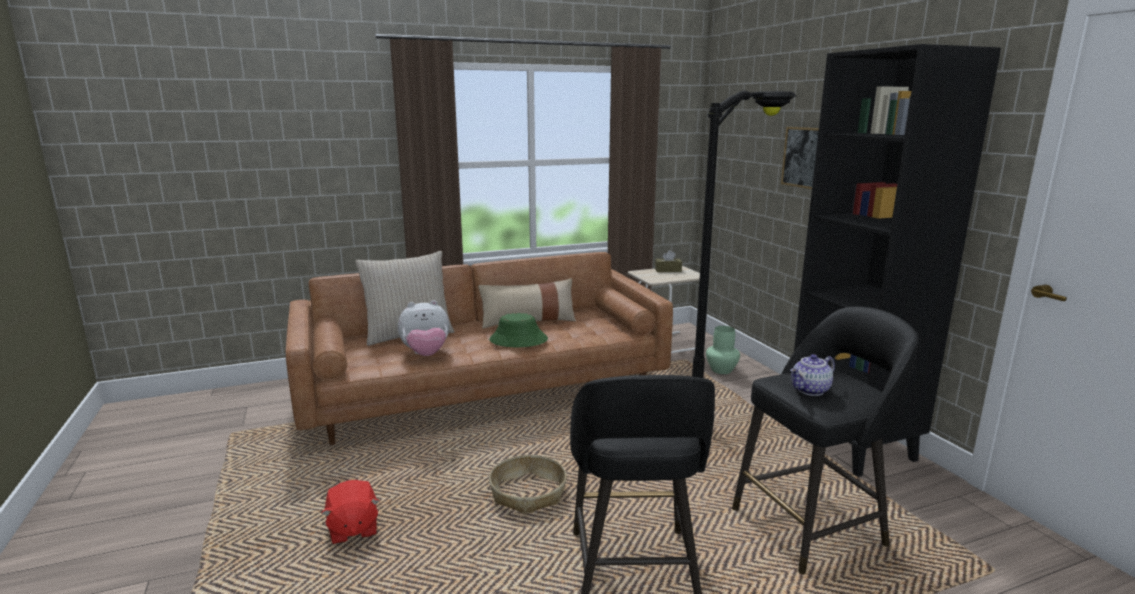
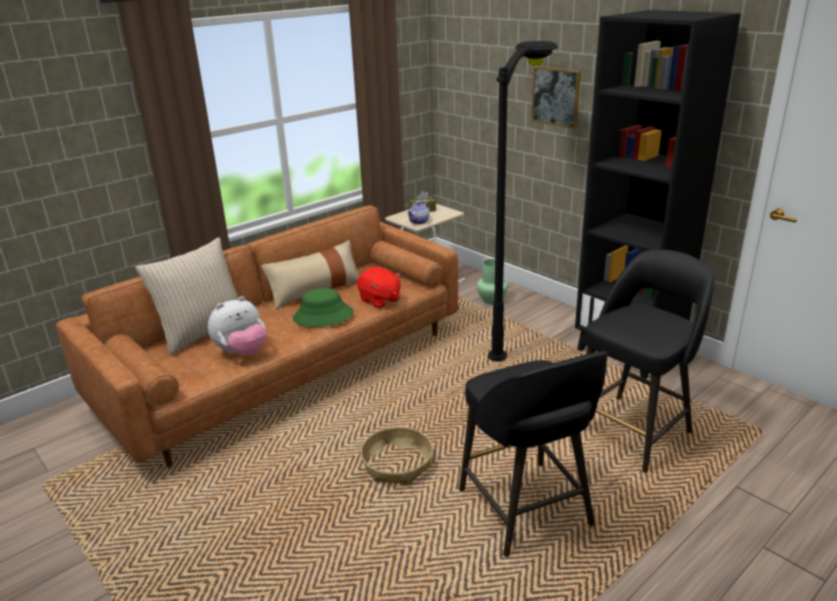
camera: 20 degrees left, 10 degrees up
(353, 529) = (259, 545): red plush toy -> red plush toy (379, 300)
(810, 390) = (638, 329): teapot -> teapot (419, 222)

